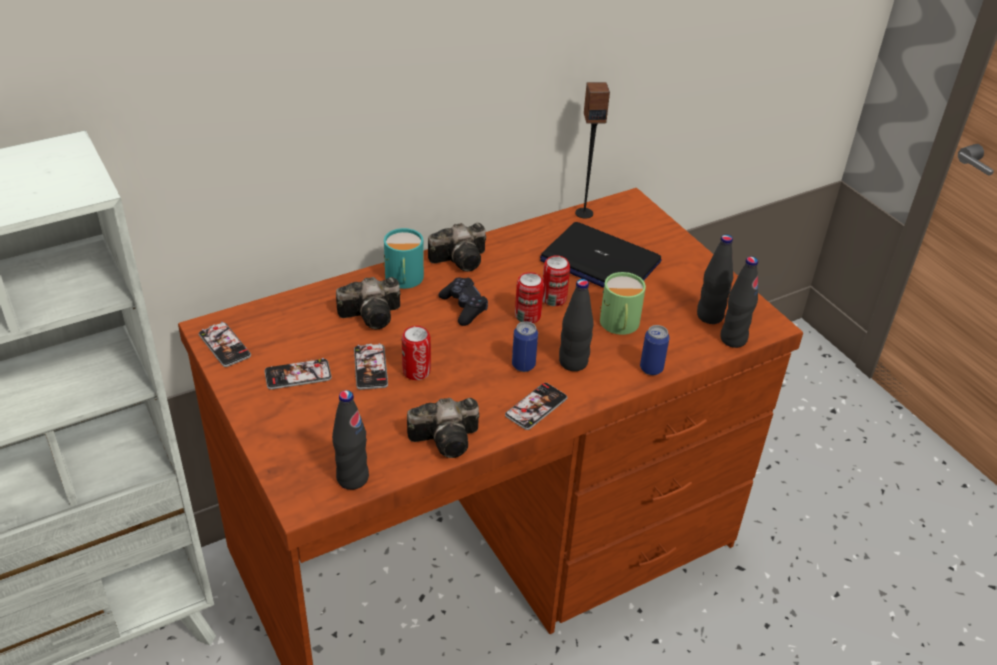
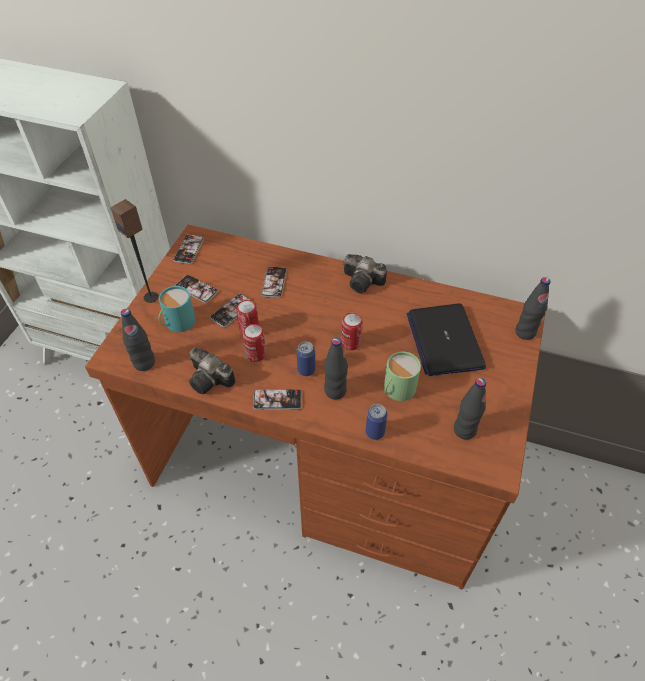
camera: 50 degrees right, 10 degrees up
(374, 315) = (274, 282): camera -> phone
(403, 279) = (316, 272): turquoise mug -> turquoise mug (177, 322)
(464, 307) = (324, 311): black game controller -> none
(553, 299) = (381, 343): can -> can (256, 354)
(584, 213) = (481, 302): speaker -> speaker (151, 297)
(733, 339) = (457, 458): black bottle -> black bottle (525, 332)

